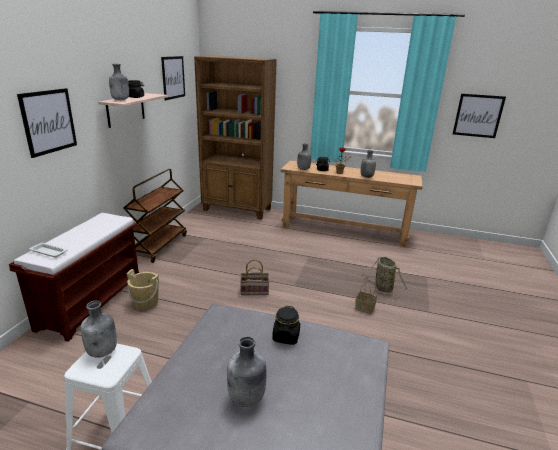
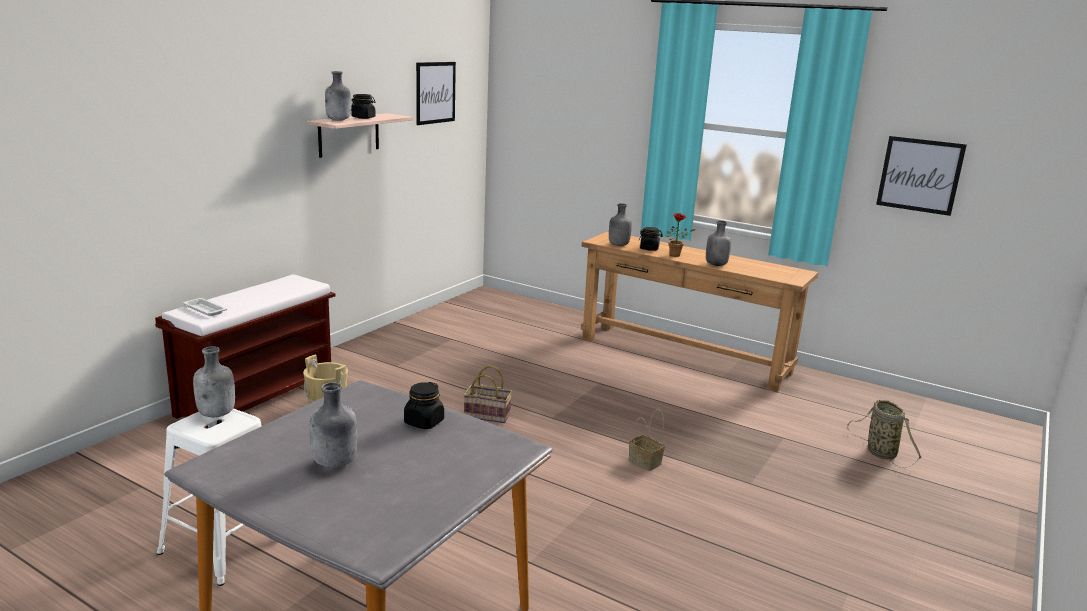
camera: 15 degrees right, 5 degrees down
(49, 121) = (233, 142): picture -> none
(159, 245) = (379, 340): brown cart -> none
(237, 210) = (524, 307): brown bookcase -> none
(382, 287) = (693, 440): basket -> basket (879, 452)

